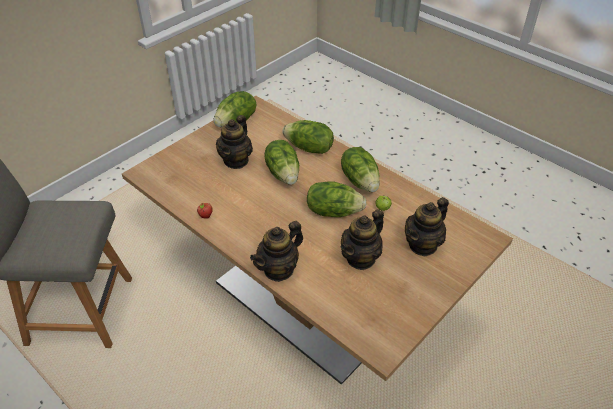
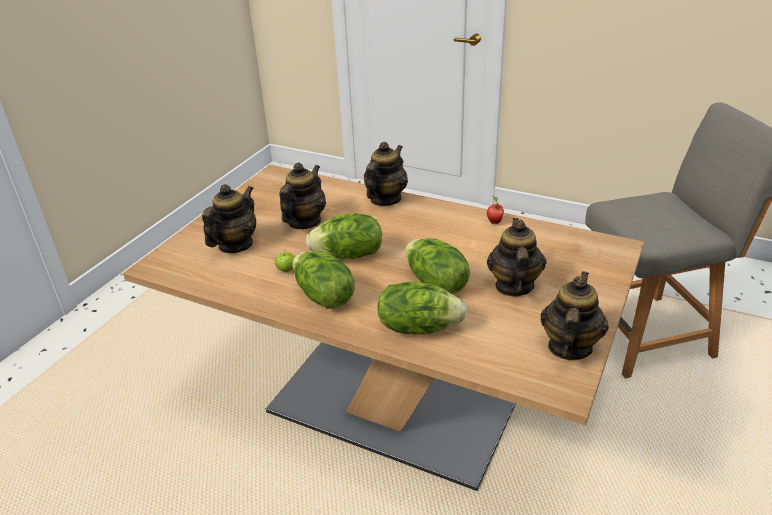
camera: 165 degrees right, 10 degrees down
(236, 121) = (569, 347): lettuce -> teapot

